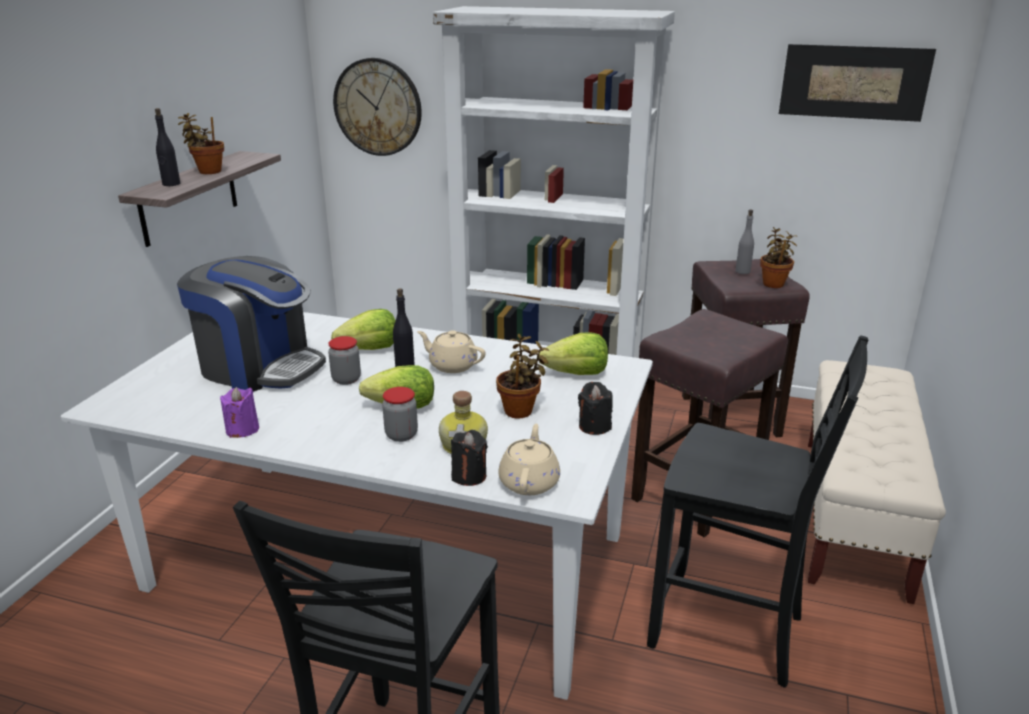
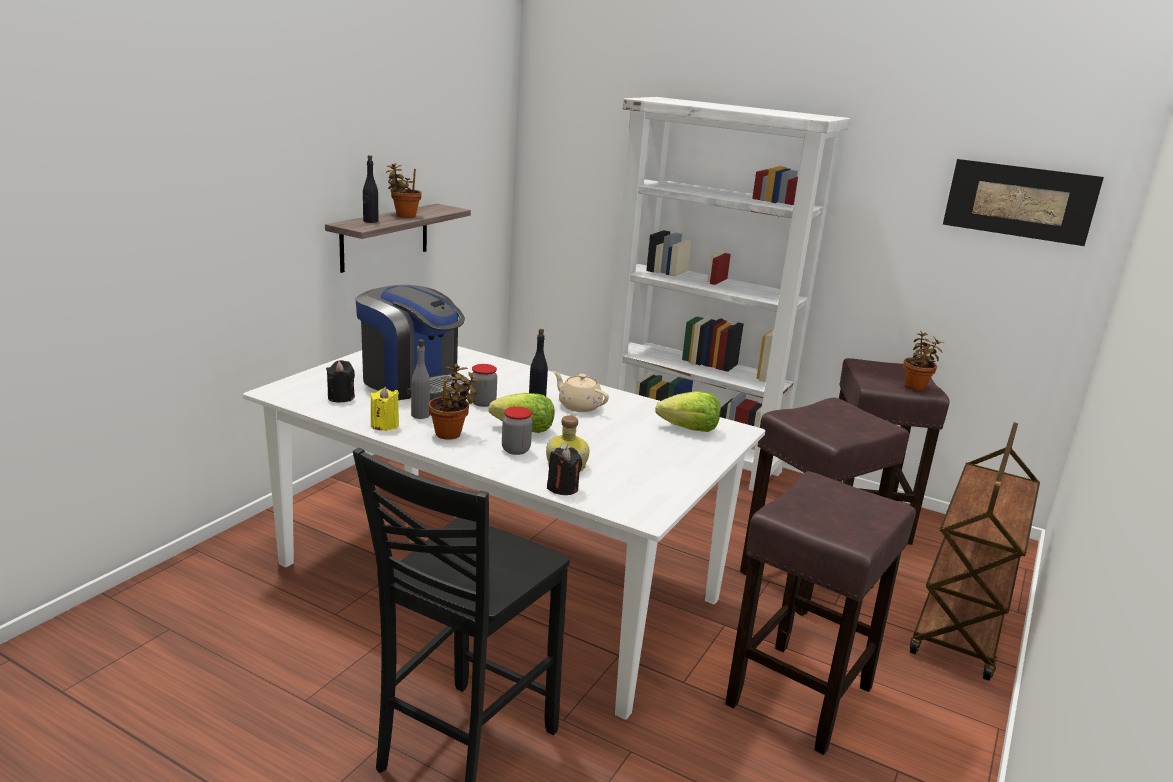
camera: 10 degrees right, 5 degrees down
(242, 429) = (384, 425): purple candle -> yellow candle
(370, 349) = (511, 383): lettuce -> none
(378, 107) = (569, 180): wall clock -> none
(520, 410) = (627, 448): potted plant -> potted plant (451, 433)
(529, 481) = (613, 500): beige teapot -> none
(594, 426) = (688, 470): black candle -> black candle (341, 397)
(729, 631) = (799, 697): black chair -> brown stool
(742, 271) = (889, 372): grey bottle -> grey bottle (420, 415)
(853, 515) = (961, 624): beige bench -> brown cart

